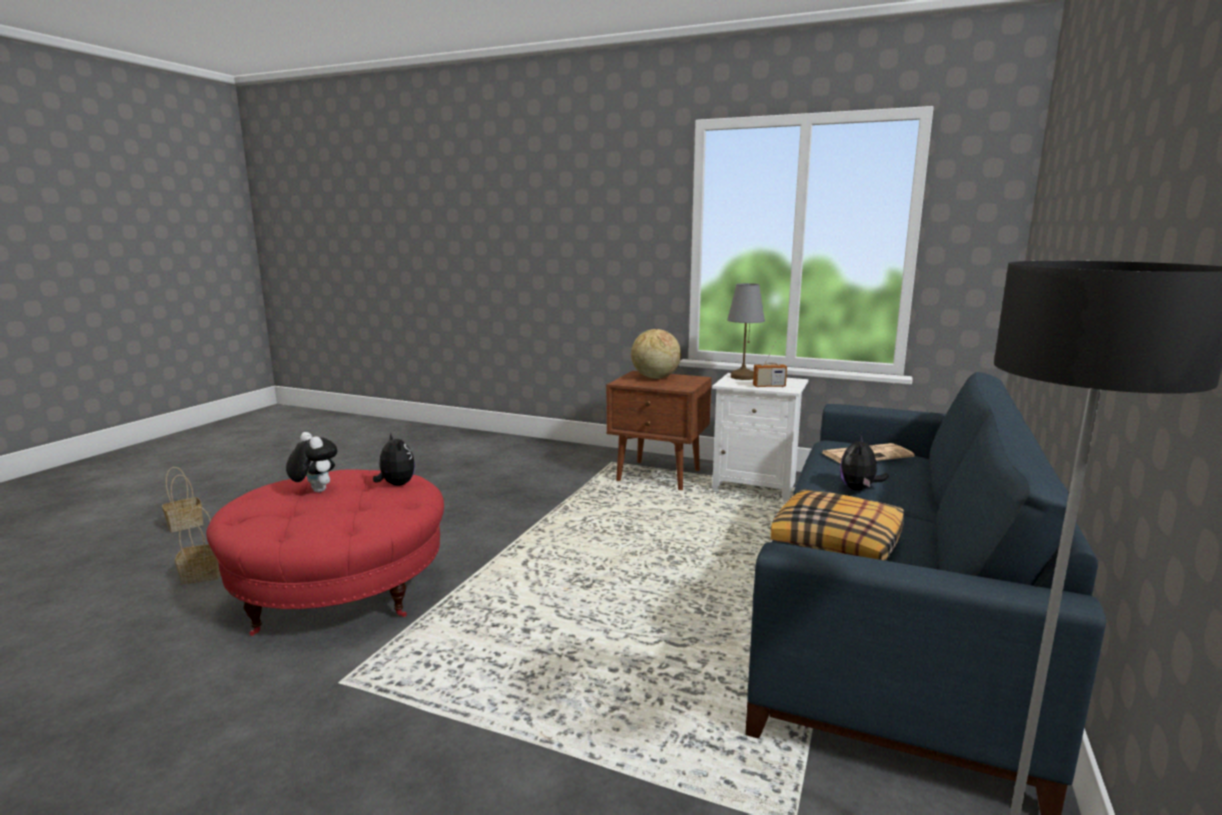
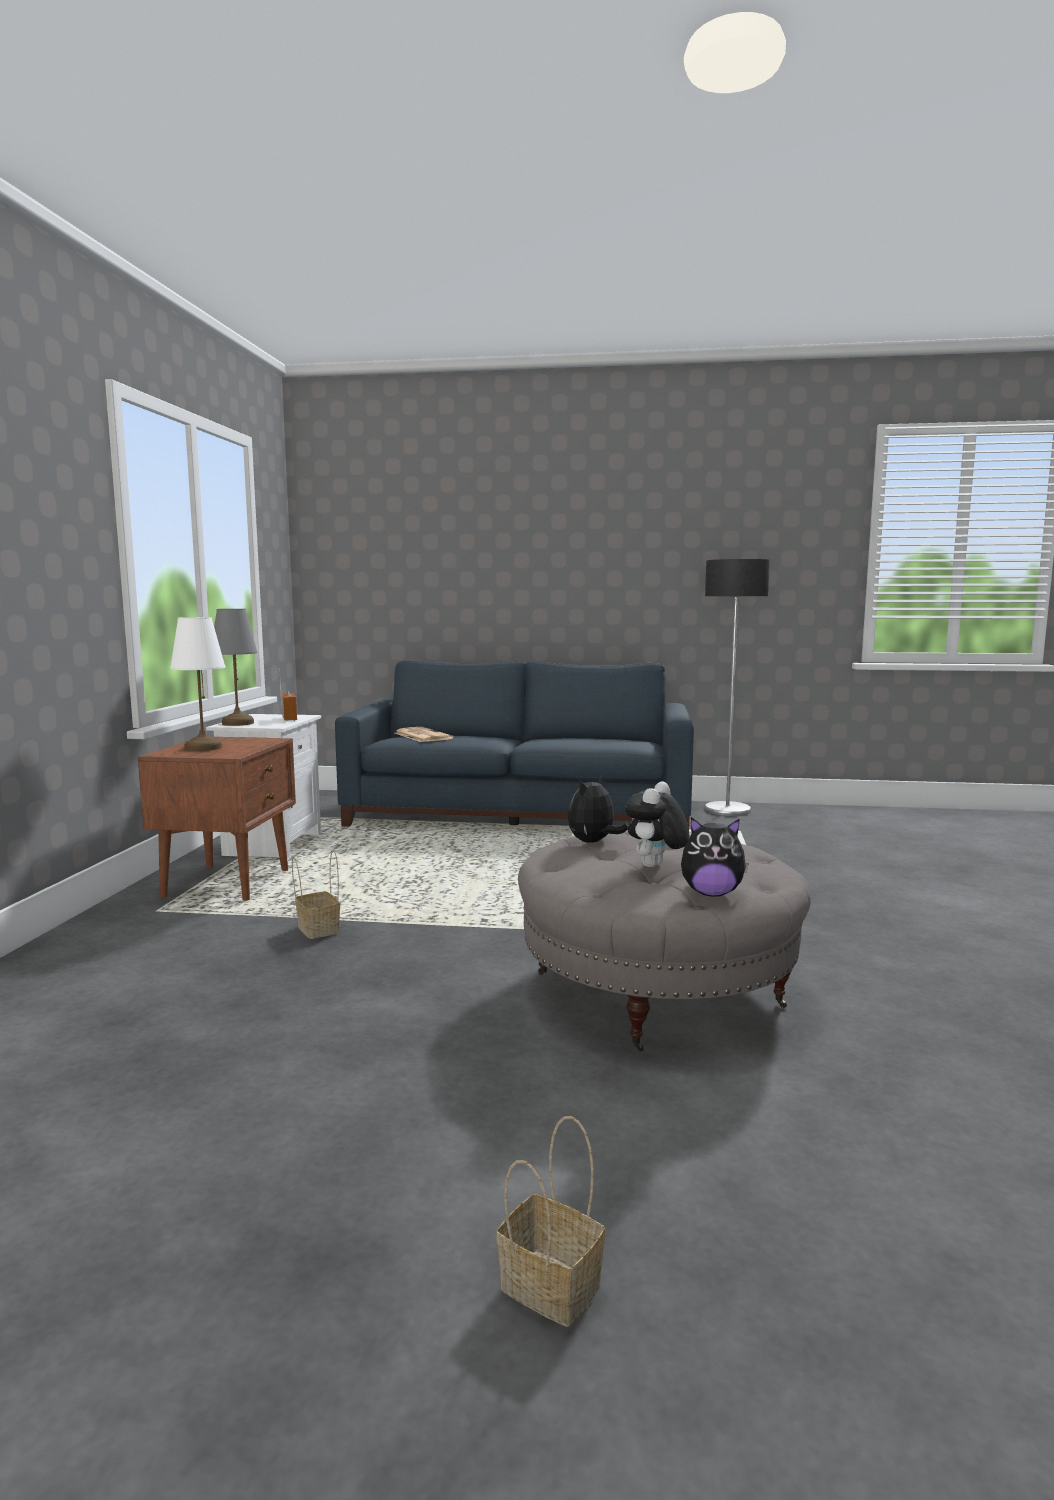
camera: 105 degrees left, 5 degrees down
(204, 575) = (713, 1115): basket -> basket (317, 929)
(340, 591) = (656, 989): red ottoman -> grey ottoman
(655, 378) = (203, 748): globe -> white table lamp
(838, 541) = (598, 741): pillow -> none
(859, 489) = (498, 740): plush toy -> plush toy (711, 893)

